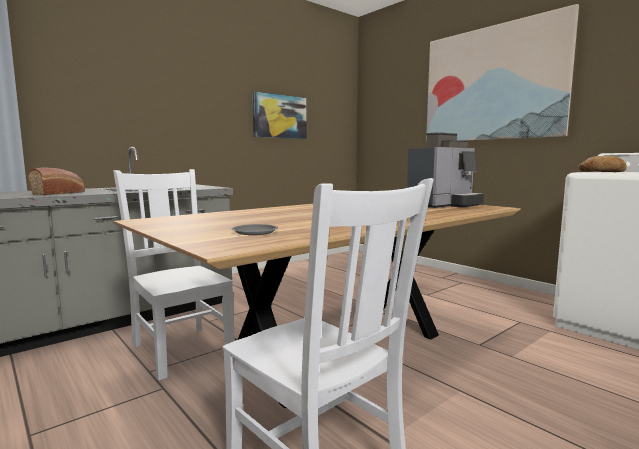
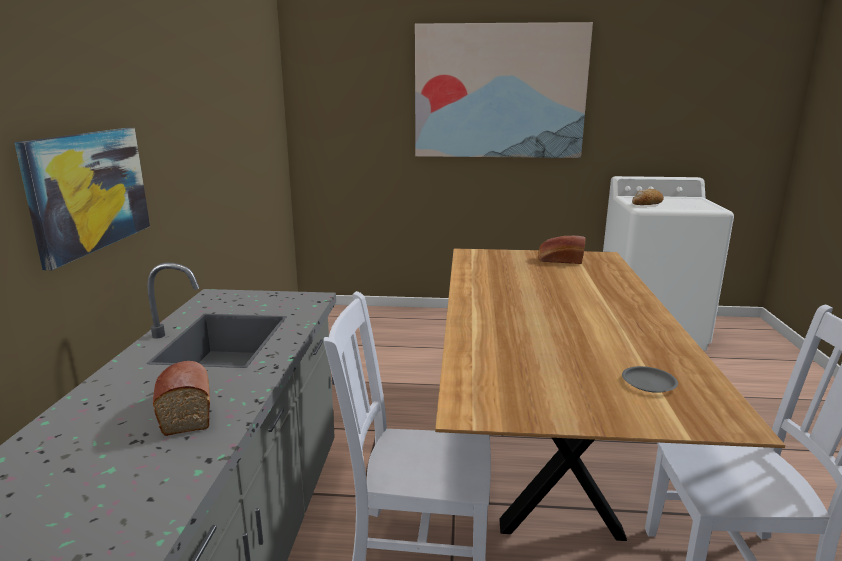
camera: 45 degrees left, 10 degrees up
(280, 116) = (232, 133): picture -> picture (89, 191)
(444, 205) = (559, 260): coffee machine -> bread

